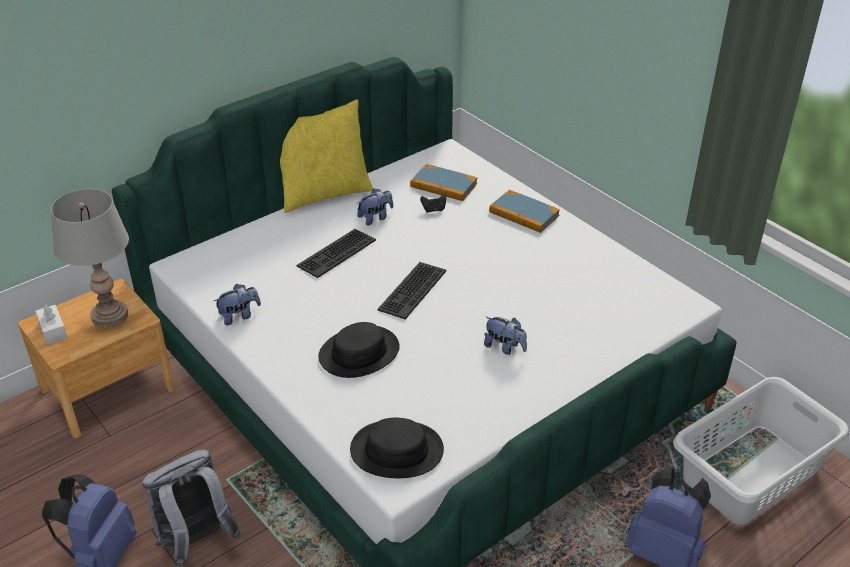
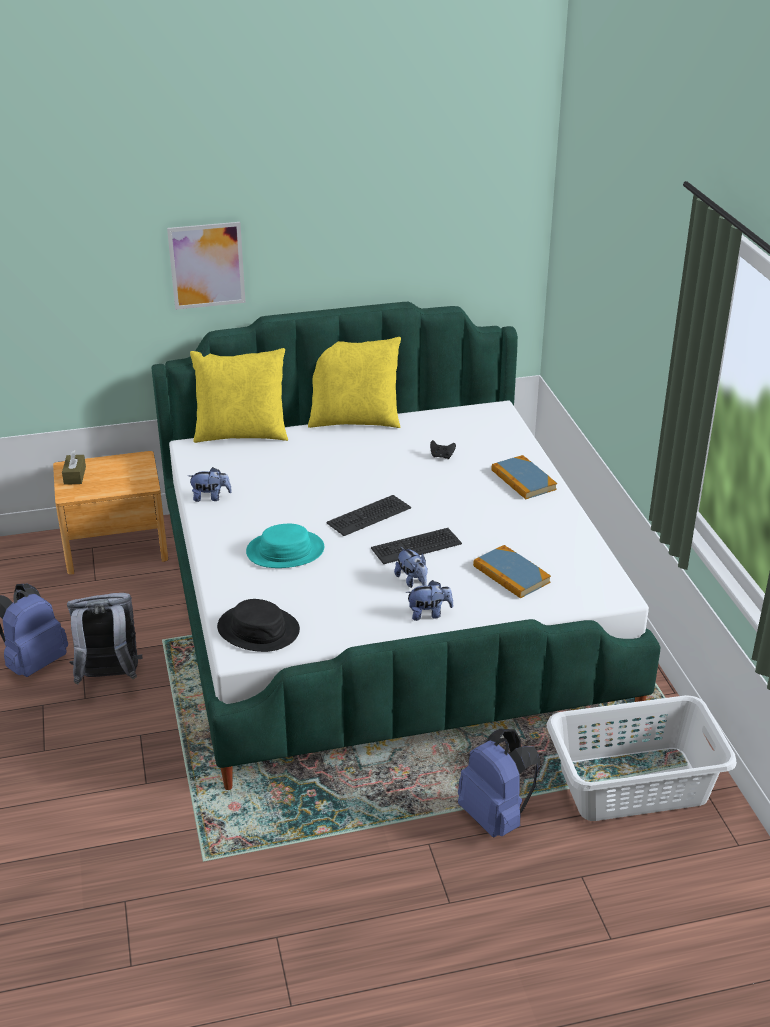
camera: 25 degrees right, 5 degrees down
(53, 330) = (75, 475): white tissue box -> brown tissue box
(110, 316) = (124, 477): grey table lamp -> none
(153, 65) = (207, 265): none -> picture
(221, 236) = (241, 433): none -> yellow pillow
(336, 253) = (327, 470): keyboard -> keyboard (416, 546)
(359, 353) = (285, 551): black hat -> turquoise hat
(375, 218) = (384, 450): plush toy -> plush toy (429, 614)
(443, 185) = (468, 438): book -> book (511, 574)

